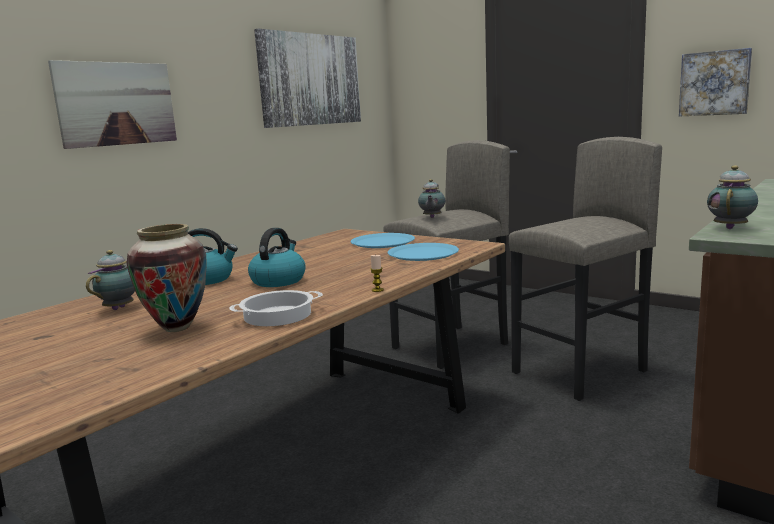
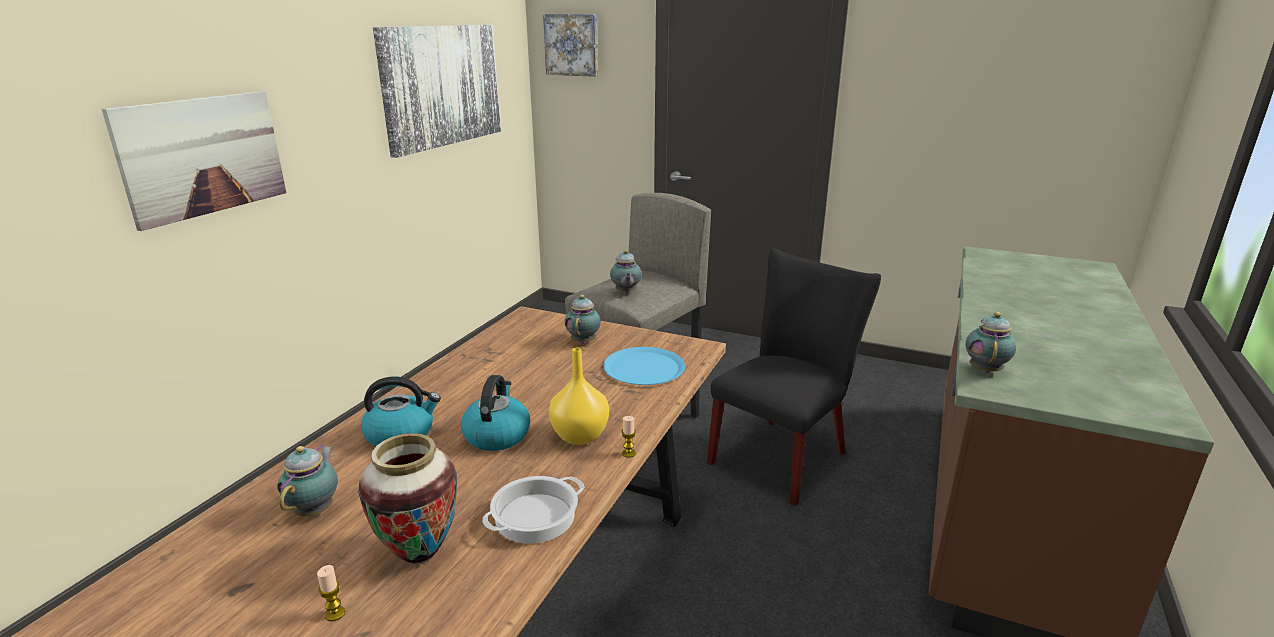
camera: 15 degrees left, 10 degrees up
(96, 349) = (335, 614): none -> candle
(342, 282) = (579, 436): none -> yellow vase
(382, 242) = (584, 341): blue plate -> teapot
(580, 372) = (783, 454): grey stool -> black chair
(714, 83) = (911, 126): picture -> picture (572, 45)

